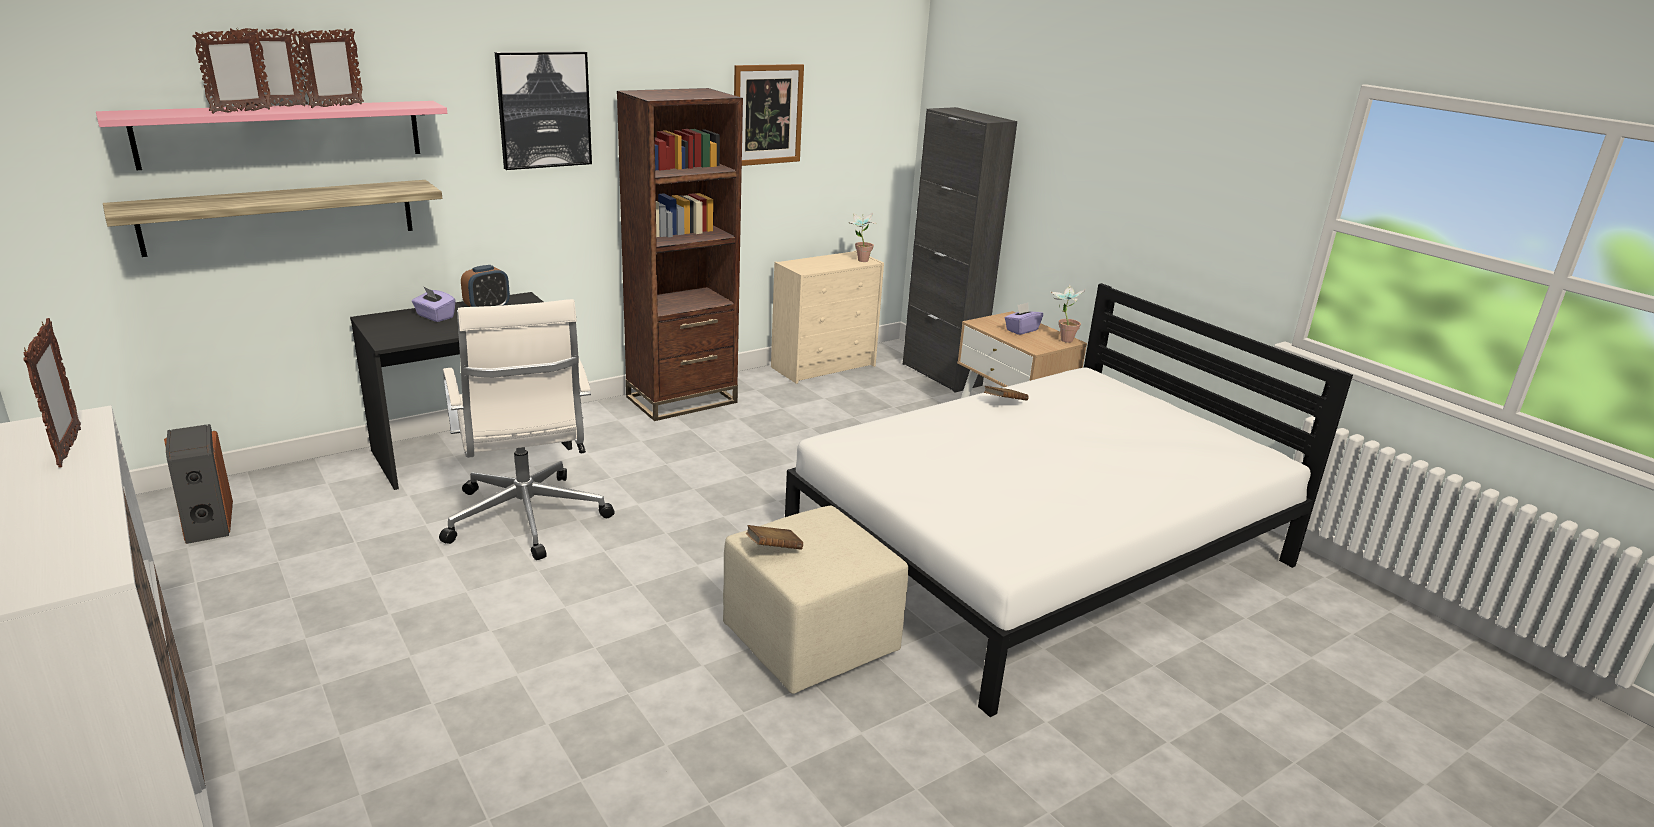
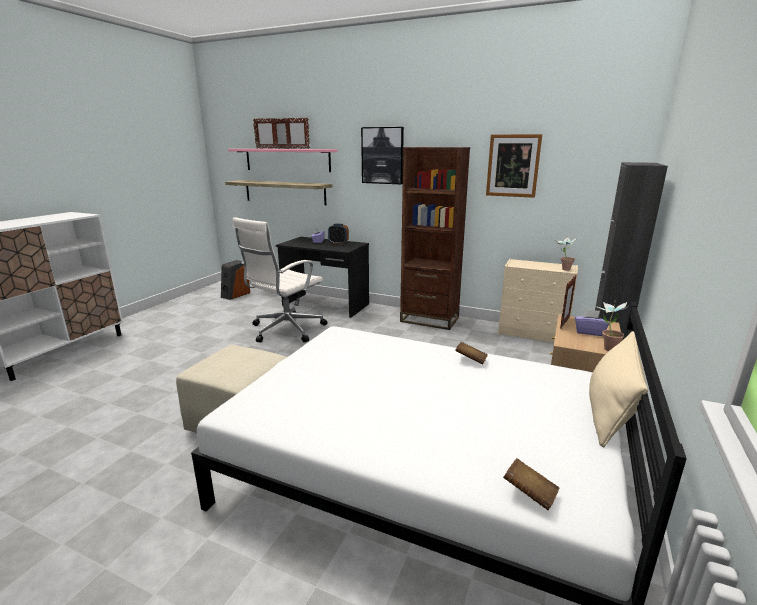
camera: 60 degrees right, 5 degrees down
(69, 448) = (63, 217): picture frame -> picture frame (564, 323)
(774, 549) = (219, 354): brown book -> brown book (529, 494)
(1148, 393) = (610, 412): none -> beige pillow

